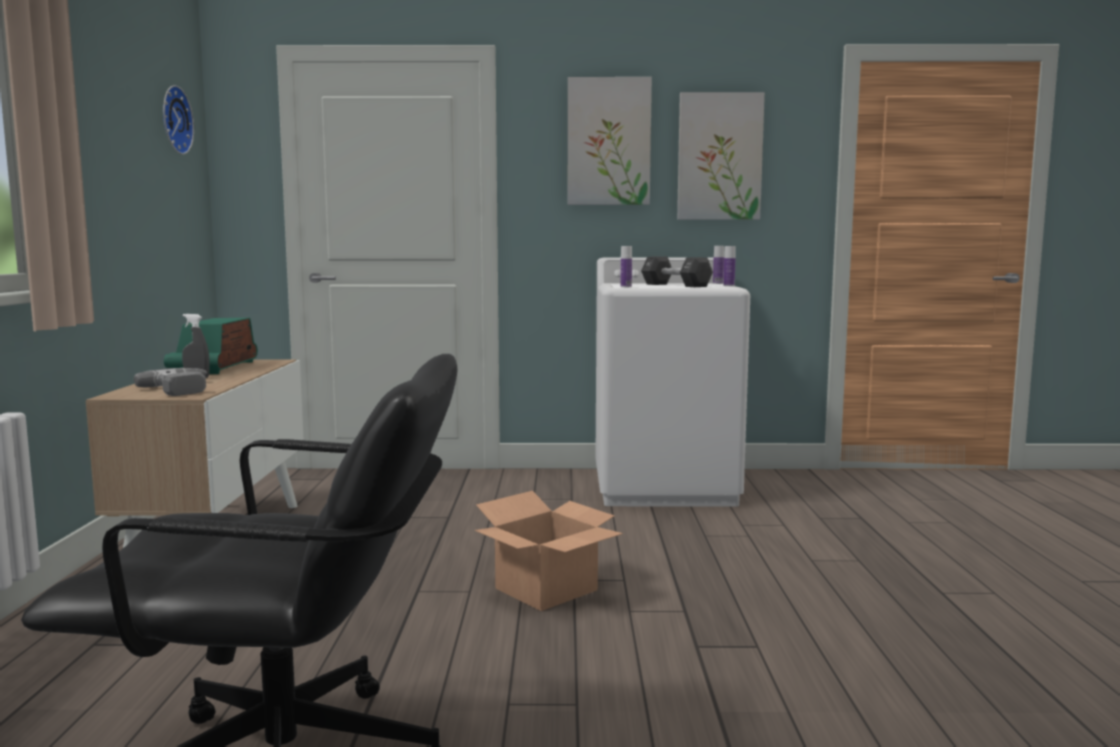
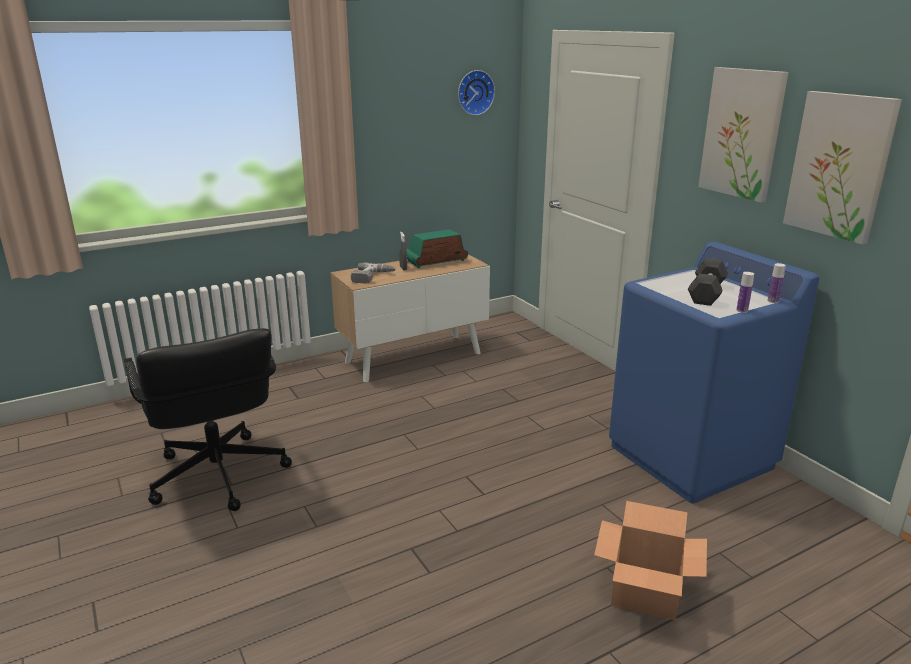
camera: 60 degrees right, 15 degrees up
(547, 589) = (444, 471): cardboard box -> cardboard box (646, 592)
(626, 287) = (651, 283): bottle -> none
(665, 486) = (691, 457): white washing machine -> blue washing machine

